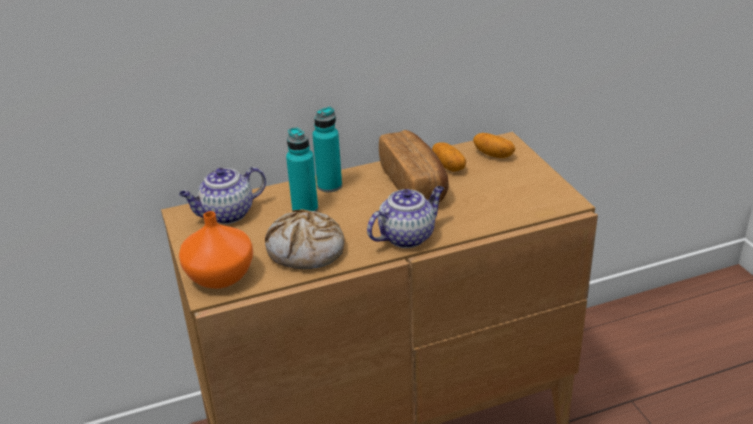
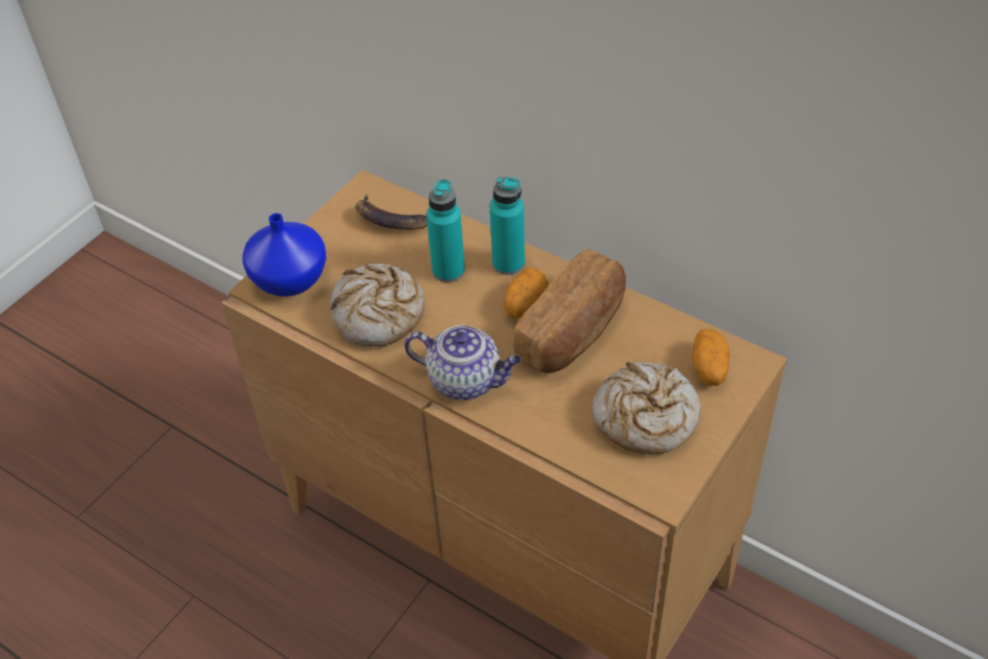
camera: 55 degrees right, 15 degrees up
(222, 276) = (290, 280): orange vase -> blue vase
(227, 214) = (390, 220): teapot -> banana
(449, 166) = (641, 340): potato -> potato (525, 304)
(507, 187) = (645, 418): none -> bread

